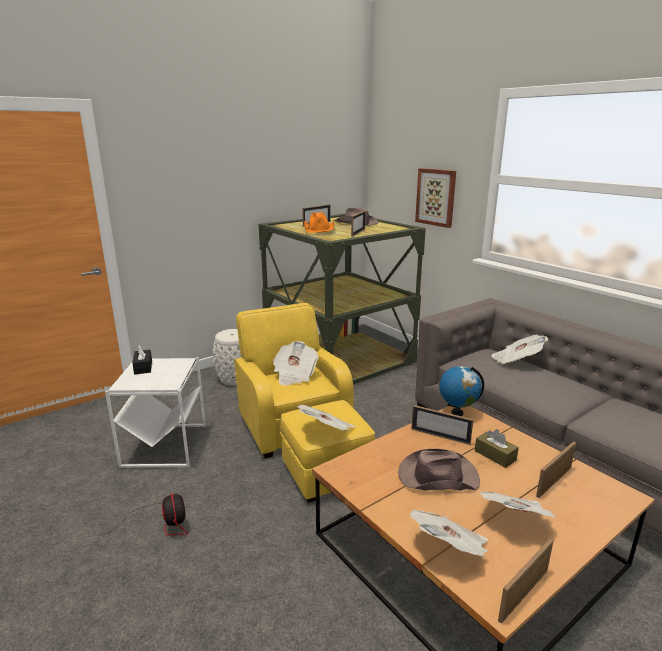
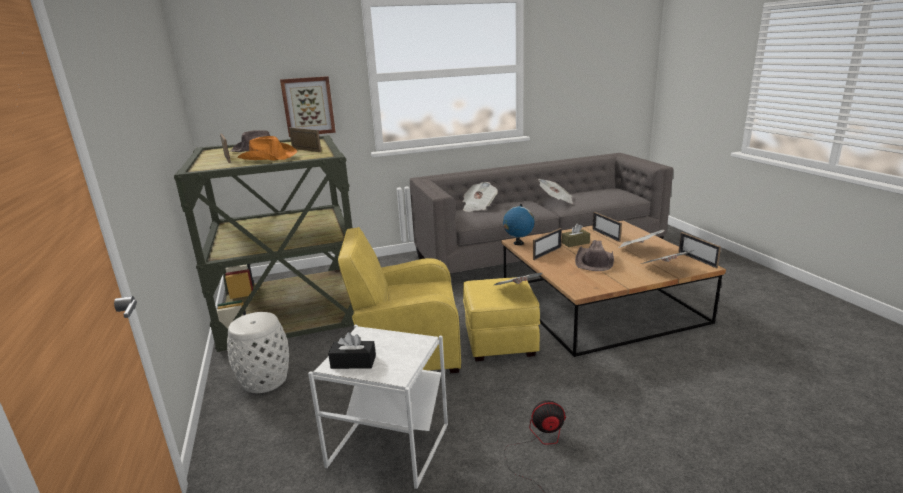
camera: 70 degrees left, 0 degrees up
(294, 375) = (407, 293): newspaper -> newspaper (556, 200)

